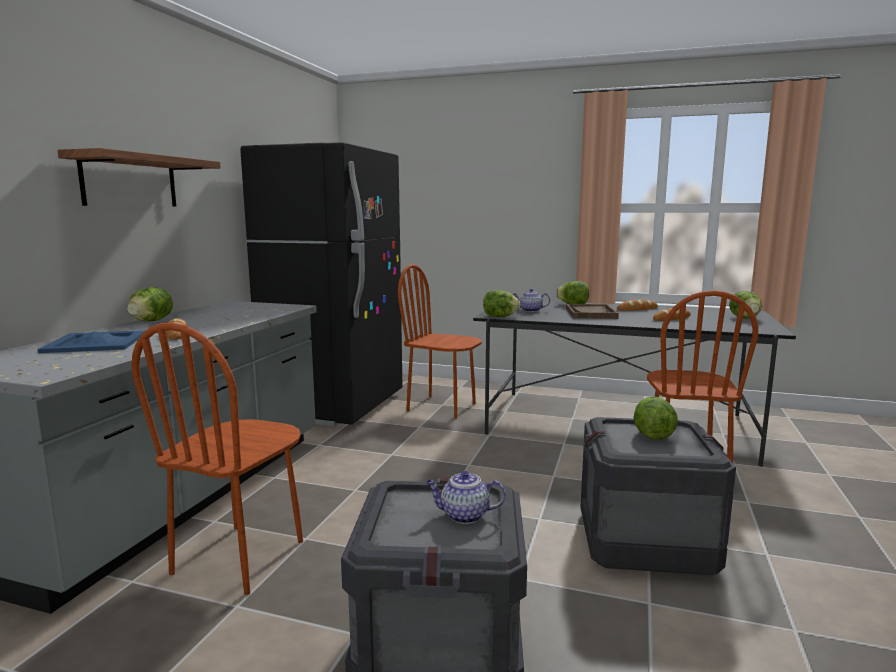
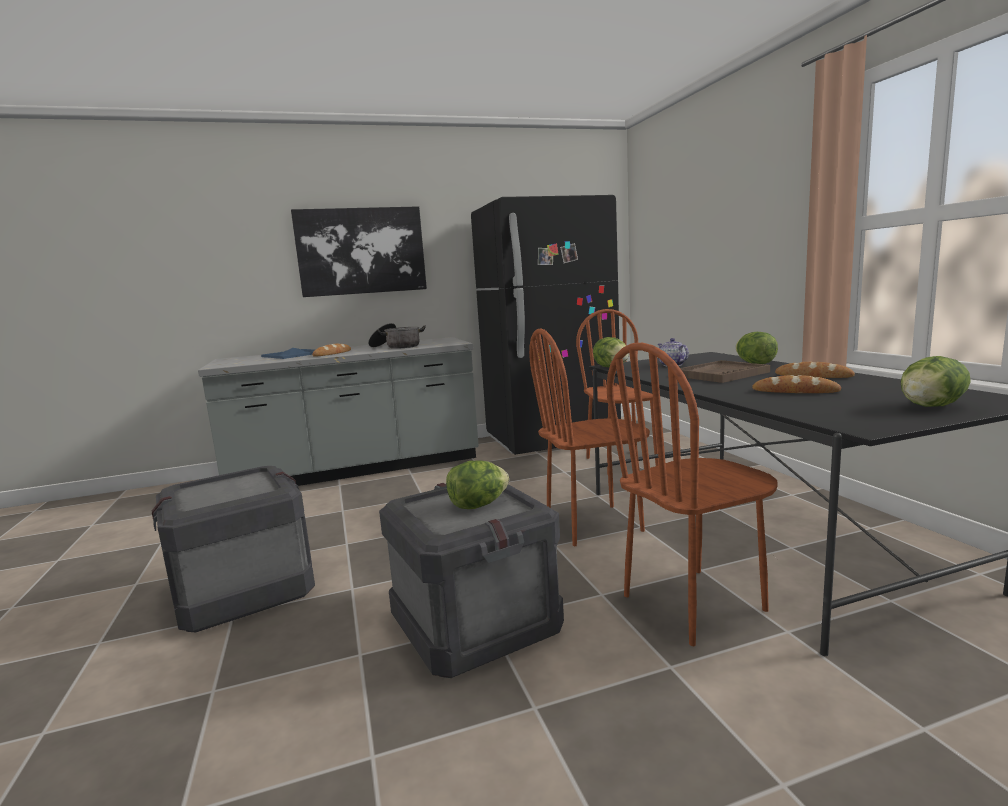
camera: 55 degrees right, 0 degrees up
(130, 181) = (361, 251): shelf -> picture
(151, 321) = (361, 346): lettuce -> none
(229, 317) = (396, 347): none -> cooking pot
(240, 557) = (305, 506): brown chair -> brown chair (594, 524)
(464, 515) = (233, 495): teapot -> none

